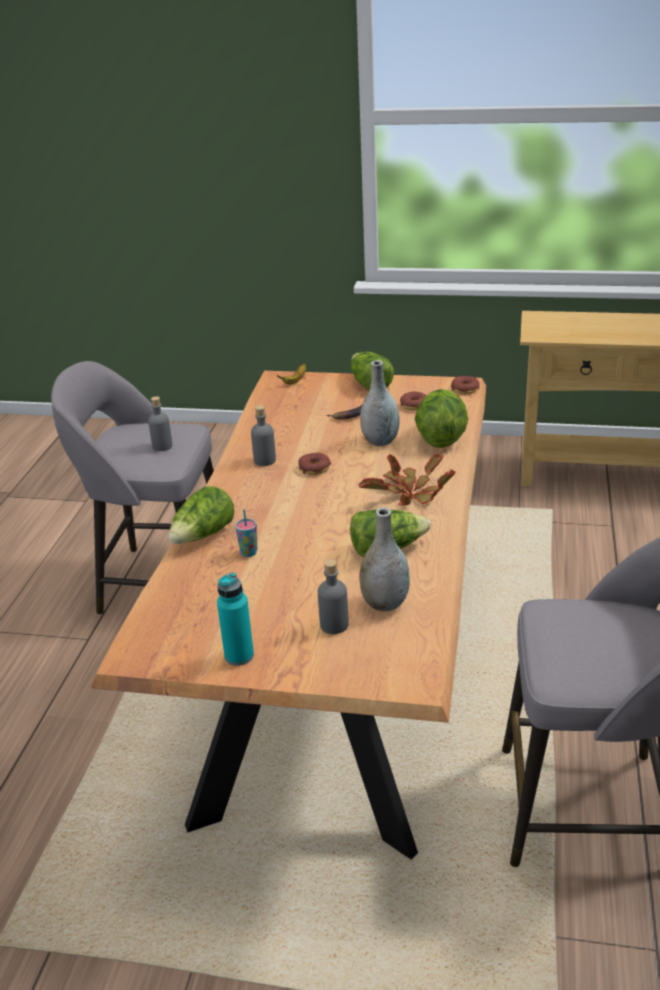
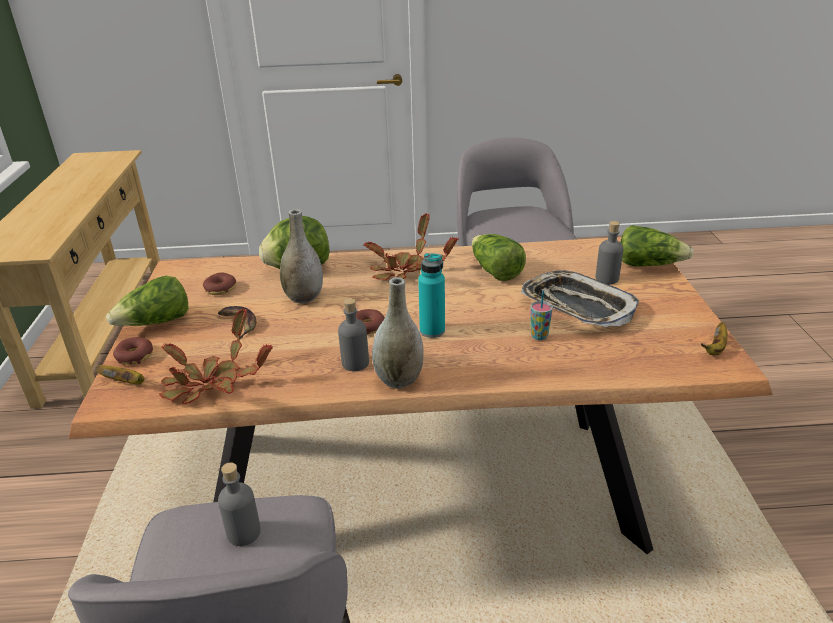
camera: 105 degrees left, 0 degrees up
(160, 657) = (715, 348): none -> banana
(203, 536) = (526, 370): lettuce -> lettuce (648, 265)
(239, 656) = (677, 311): turquoise bottle -> turquoise bottle (432, 331)
(274, 408) = (210, 384): none -> potted plant
(287, 588) = (577, 306): none -> tray
(385, 603) = (566, 263): grey vase -> grey vase (399, 379)
(465, 389) = (187, 266): donut -> donut (135, 356)

